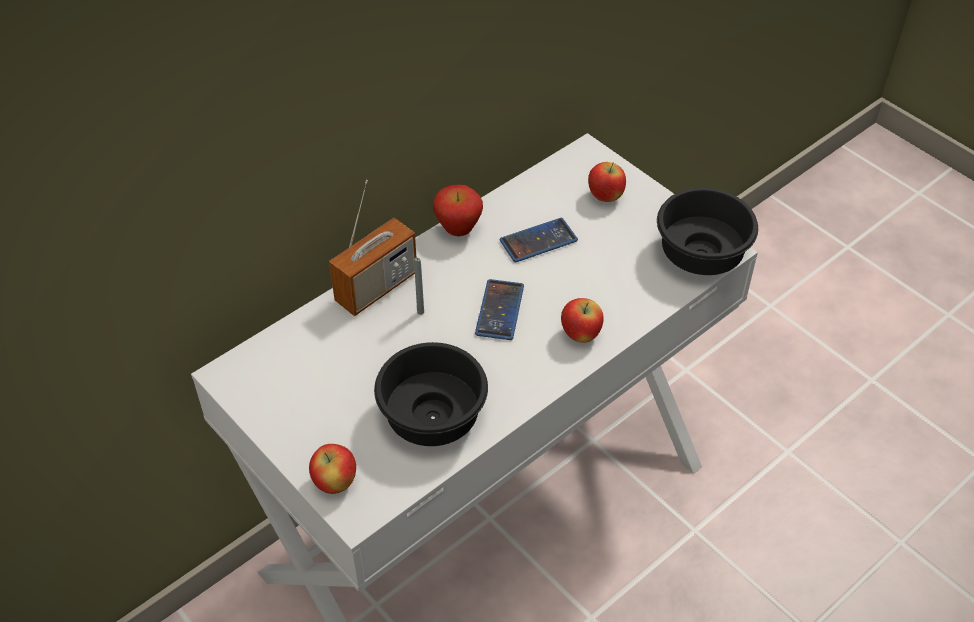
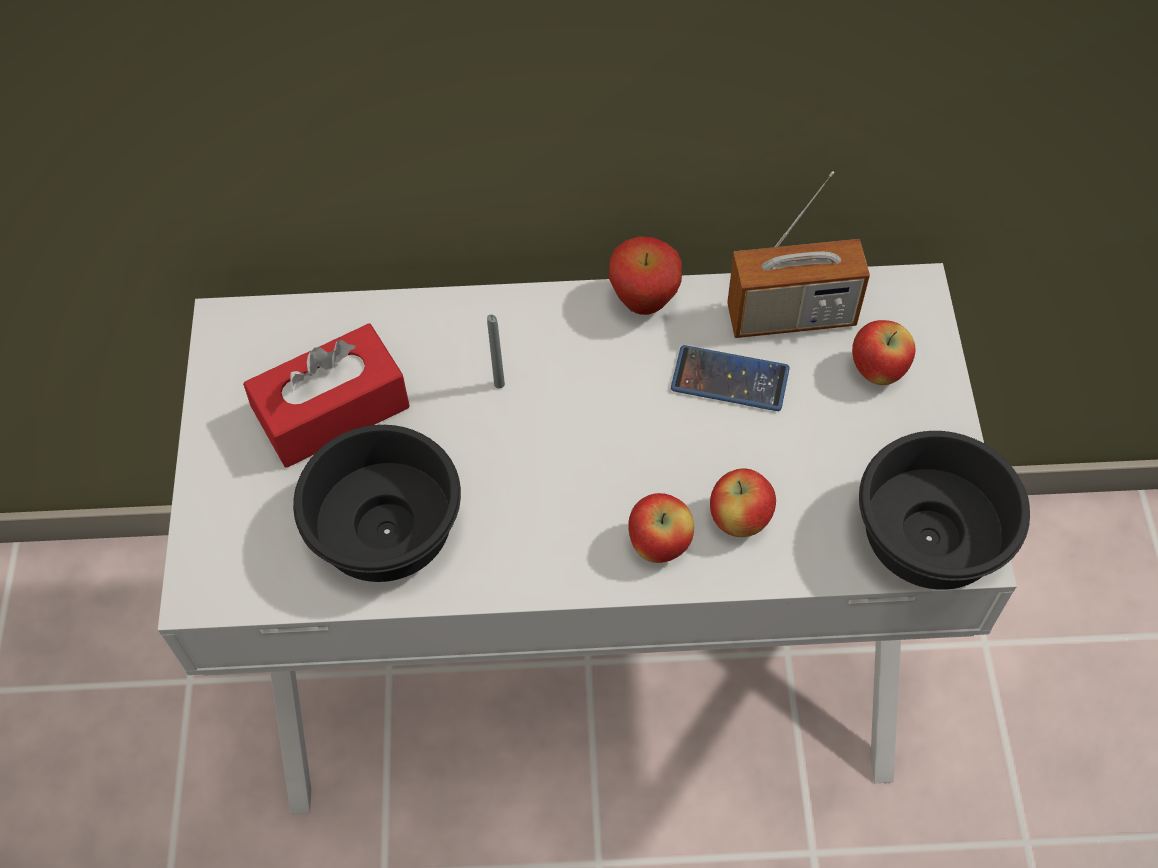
camera: 40 degrees right, 10 degrees up
(335, 483) = (213, 537): apple -> apple (739, 520)
(339, 380) = (333, 411): none -> red tissue box
(376, 288) = (479, 319): radio -> radio (791, 316)
(499, 310) = (593, 443): phone -> none

